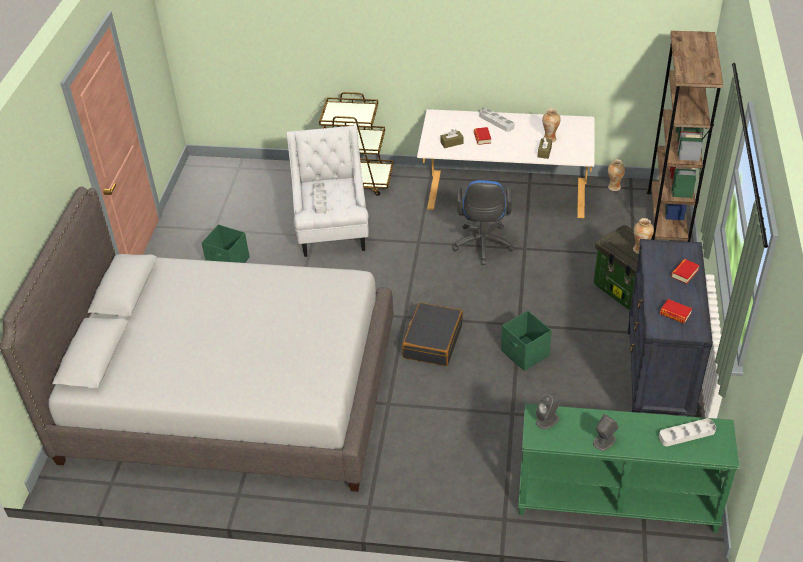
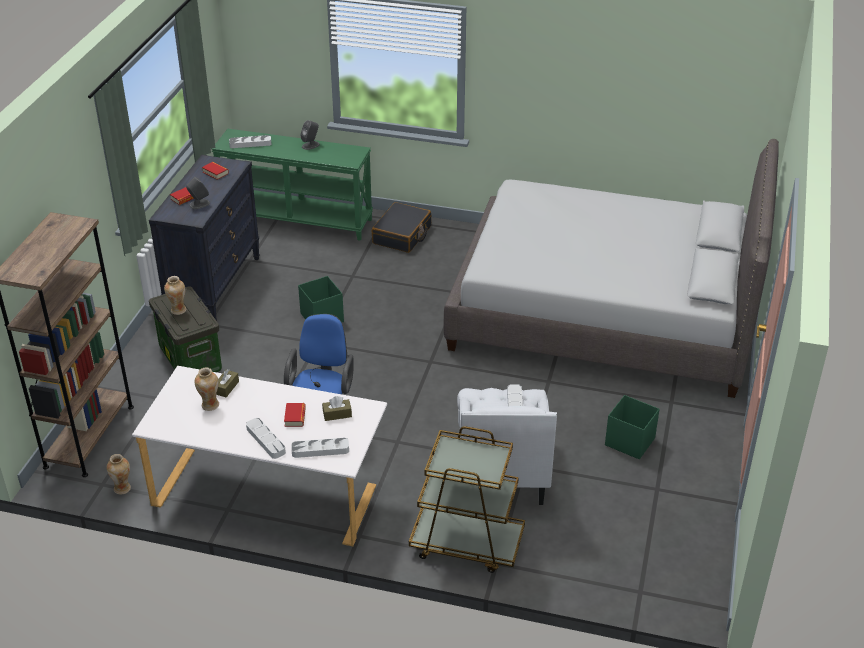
camera: 175 degrees left, 5 degrees down
(432, 341) = (407, 336): black suitcase -> black suitcase (402, 235)
(455, 120) = (320, 450): none -> grey tray
(547, 420) = (345, 158): grey speaker -> grey speaker (199, 204)

